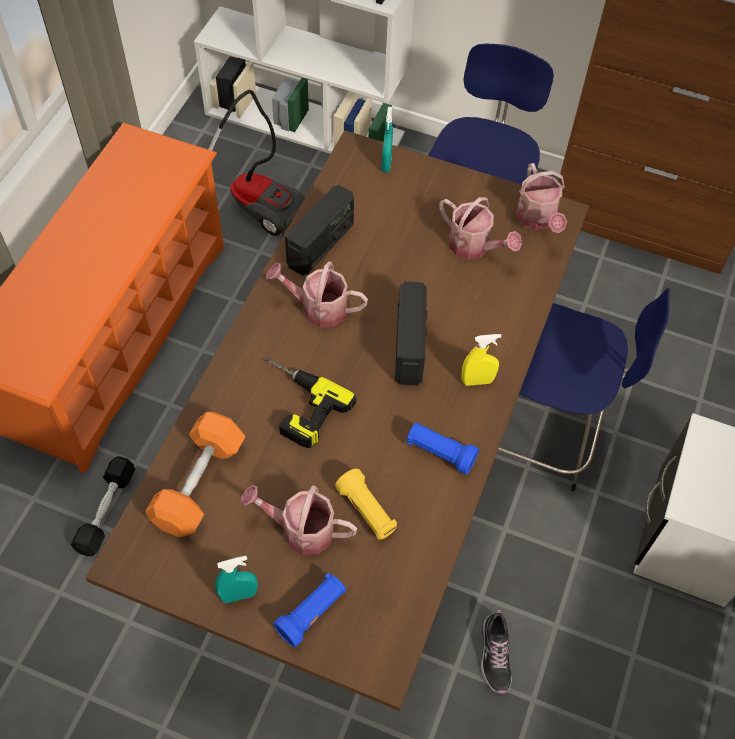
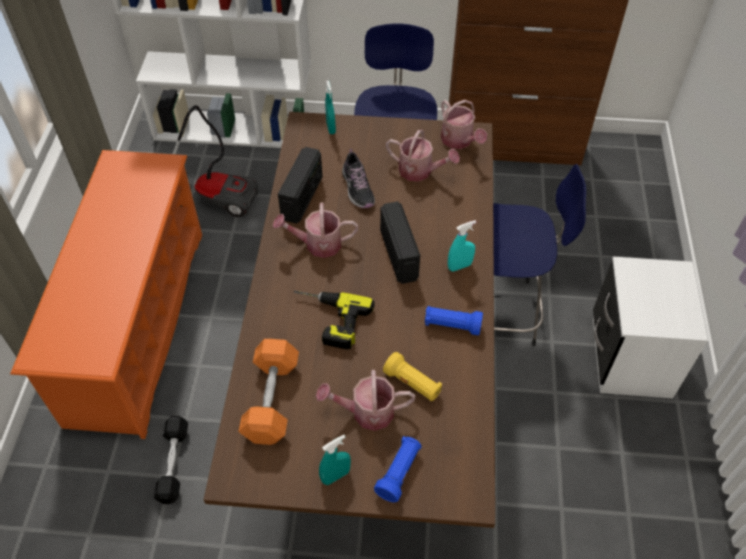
camera: 15 degrees left, 5 degrees down
(477, 381) = (459, 266): yellow spray bottle -> turquoise spray bottle
(495, 655) = (521, 484): shoe -> shoe (357, 188)

